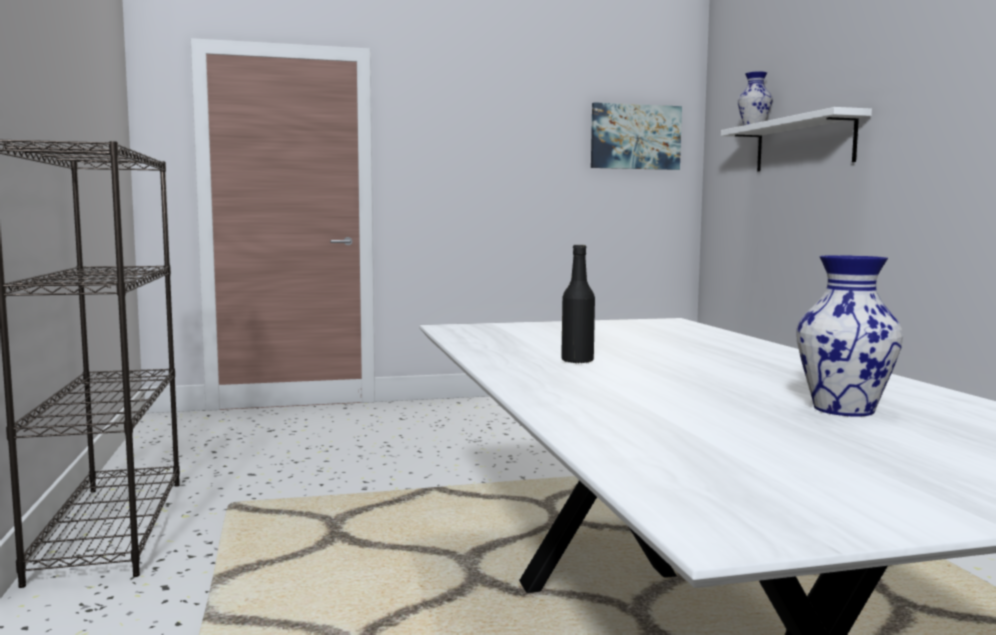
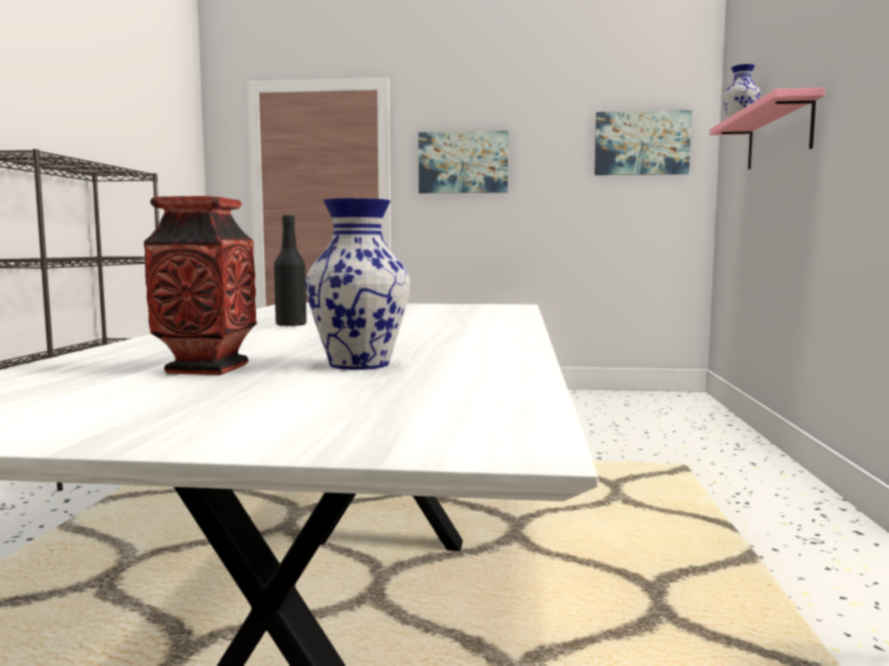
camera: 20 degrees right, 0 degrees up
(455, 149) = (463, 162): none -> picture
(746, 427) = (206, 369): none -> vase
(803, 144) = (778, 135): white shelf -> pink shelf

